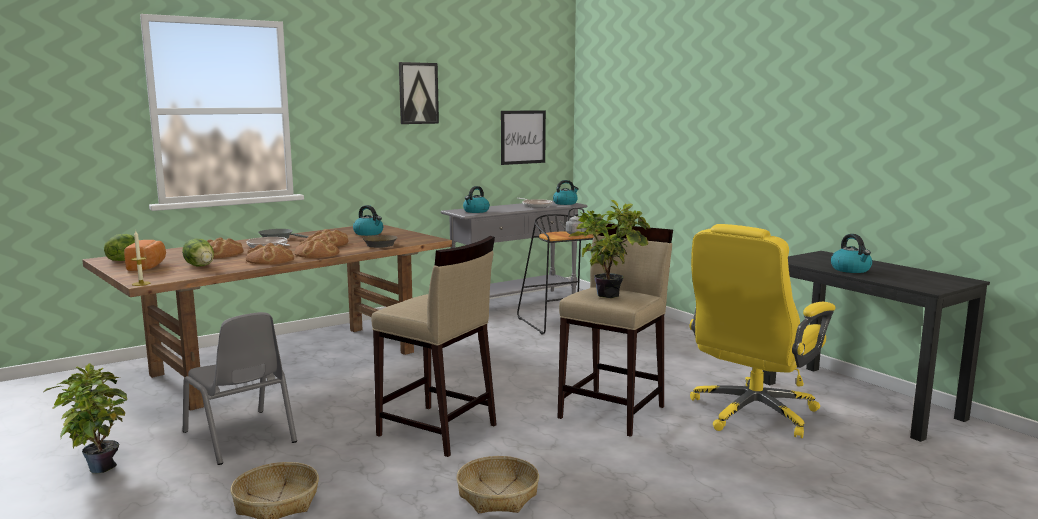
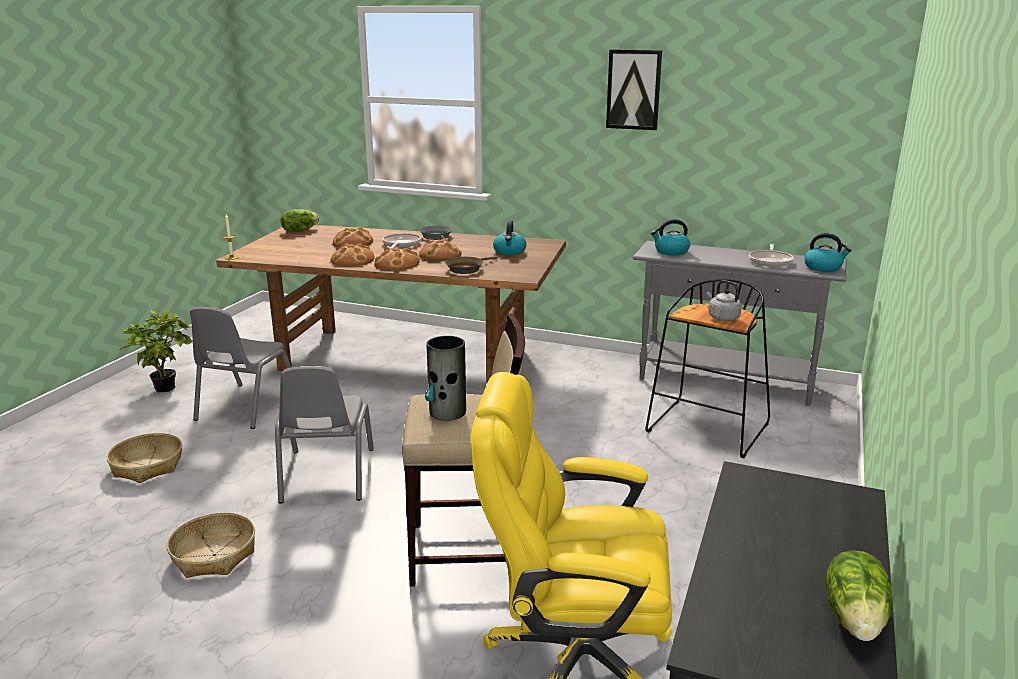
camera: 55 degrees right, 10 degrees up
(148, 266) = (286, 242): bread -> none
(200, 266) = (305, 251): lettuce -> lettuce (856, 618)
(437, 431) = (326, 475): beige stool -> grey chair
(523, 137) = (794, 159): picture -> none
(610, 294) = (447, 412): potted plant -> vase
(851, 270) = (755, 542): kettle -> none

